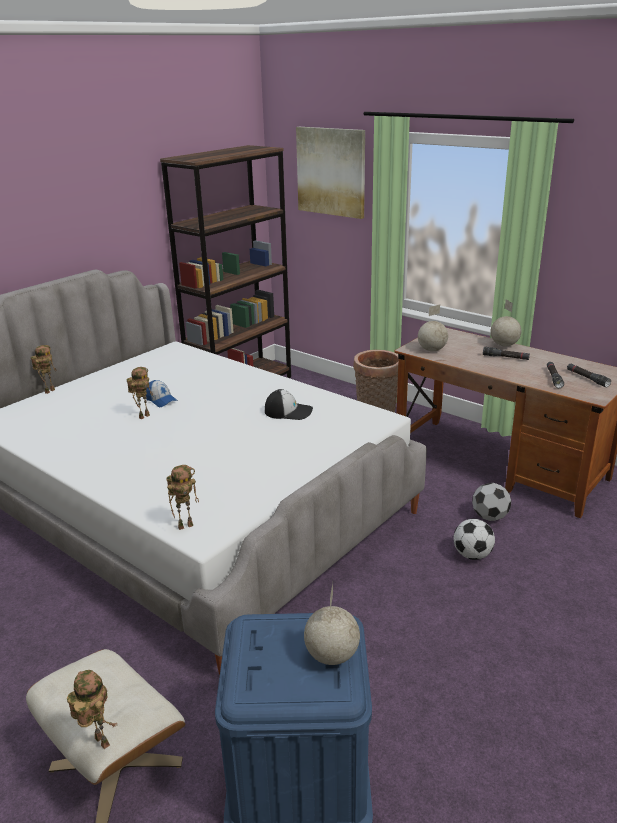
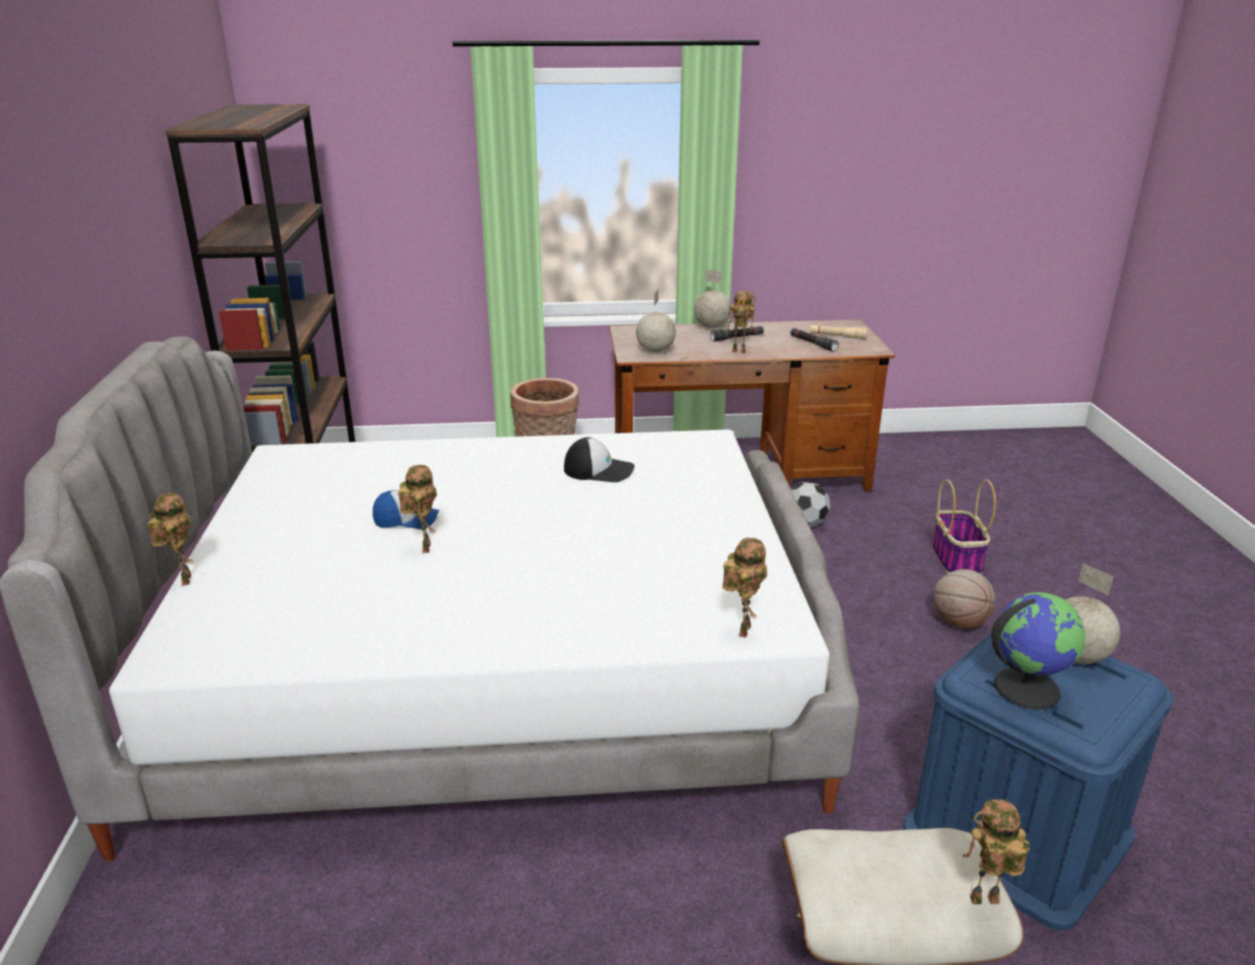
camera: 45 degrees left, 0 degrees up
(264, 649) = (1026, 687): none -> globe
(289, 411) = (599, 470): cap -> cap turned 45 degrees clockwise
(331, 172) = (384, 136): picture -> none
(472, 555) = (844, 564): football -> none
(487, 367) = (740, 351): none -> toy robot
(489, 635) = (959, 622): none -> basketball
(565, 596) = (957, 560): none -> basket
(587, 378) = (837, 336): black flashlight -> beige flashlight

